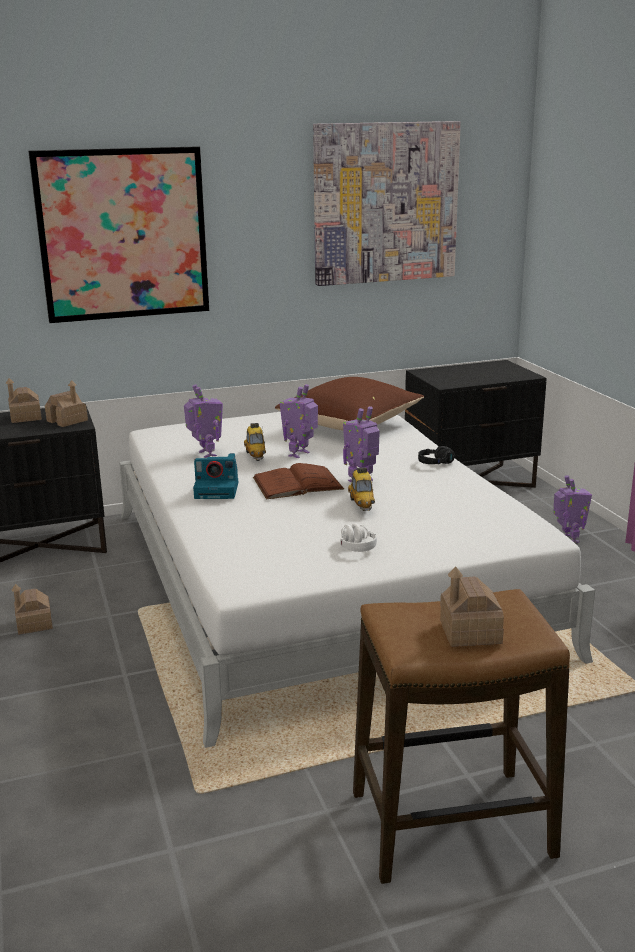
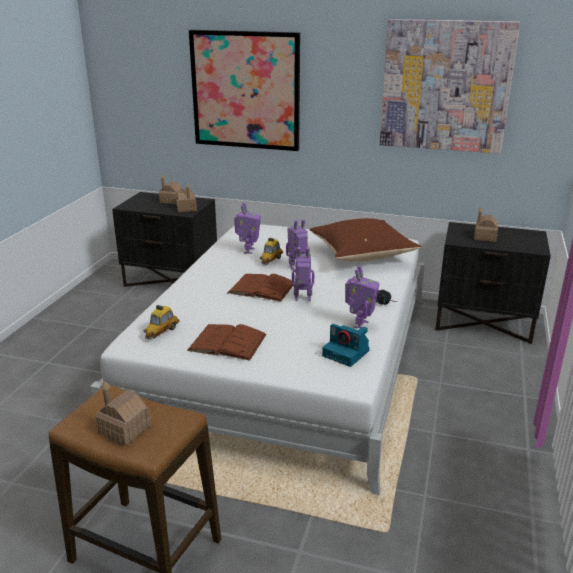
camera: 35 degrees right, 5 degrees up
(34, 624) = (113, 327): toy house -> toy house (485, 237)
(218, 490) = (213, 278): camera -> camera (347, 353)
(354, 544) = (227, 342): white headphones -> brown book
(362, 504) = (275, 316): toy car -> toy car (162, 332)
(568, 539) = (498, 395): toy robot -> toy robot (359, 324)

